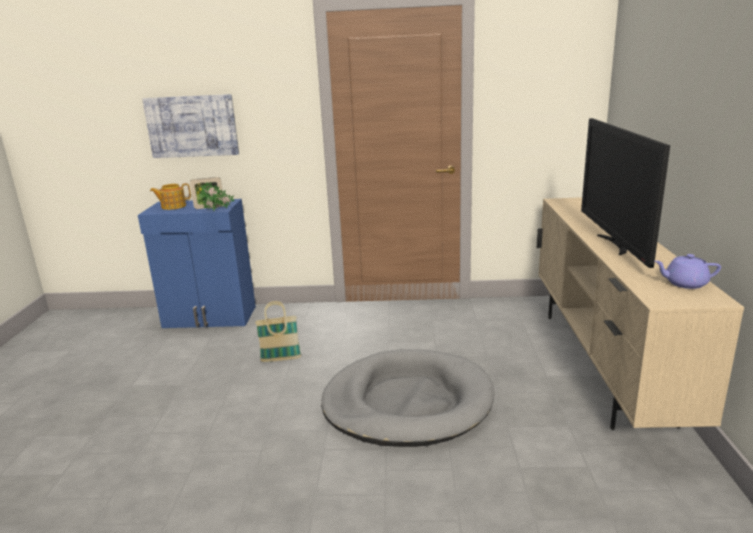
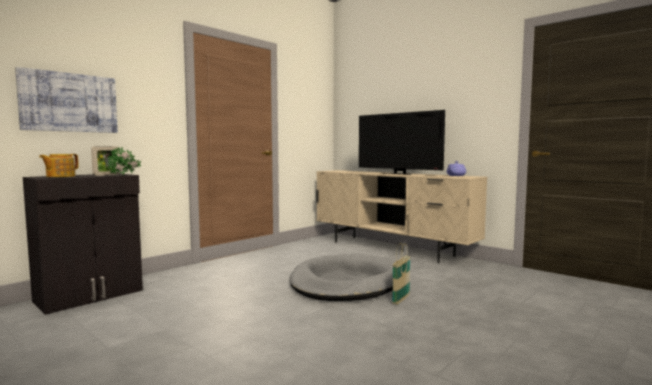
camera: 50 degrees left, 15 degrees down
(210, 317) = (90, 296): blue cabinet -> black cabinet
(281, 359) = (220, 293): basket -> basket (401, 299)

